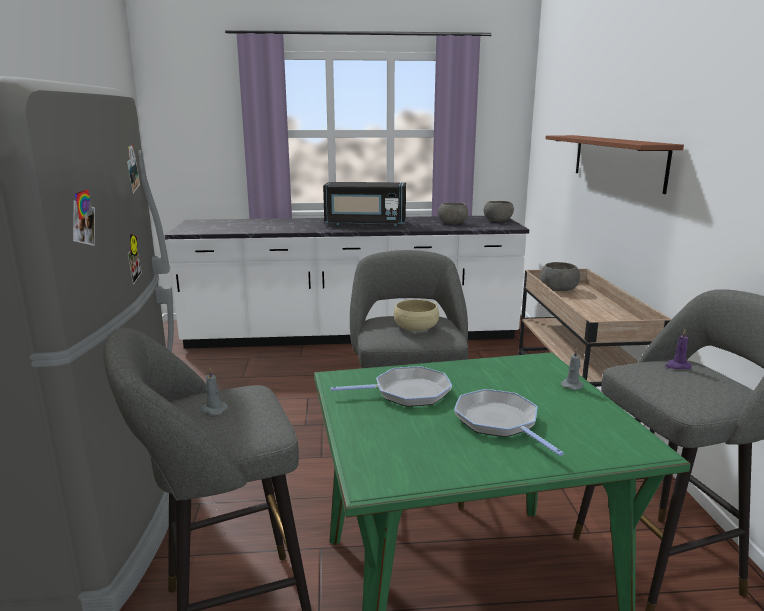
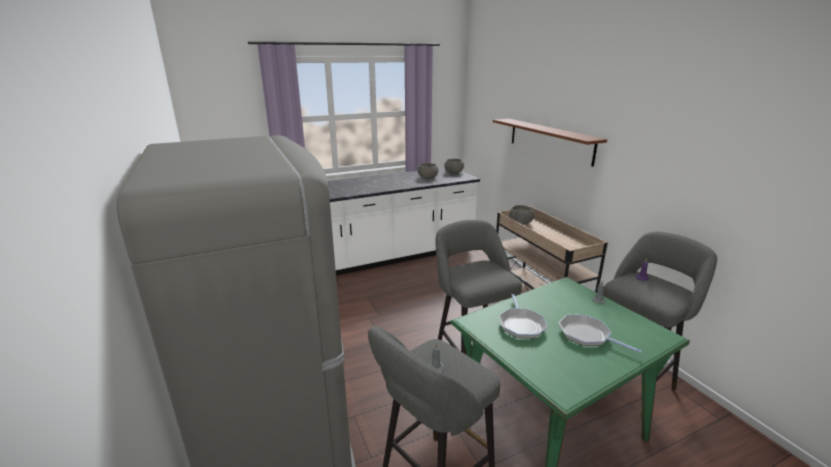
camera: 20 degrees left, 5 degrees up
(365, 224) = (370, 184): black microwave -> none
(407, 392) = (521, 324): frying pan -> frying pan turned 120 degrees clockwise
(416, 327) = (484, 272): beige bowl -> none

